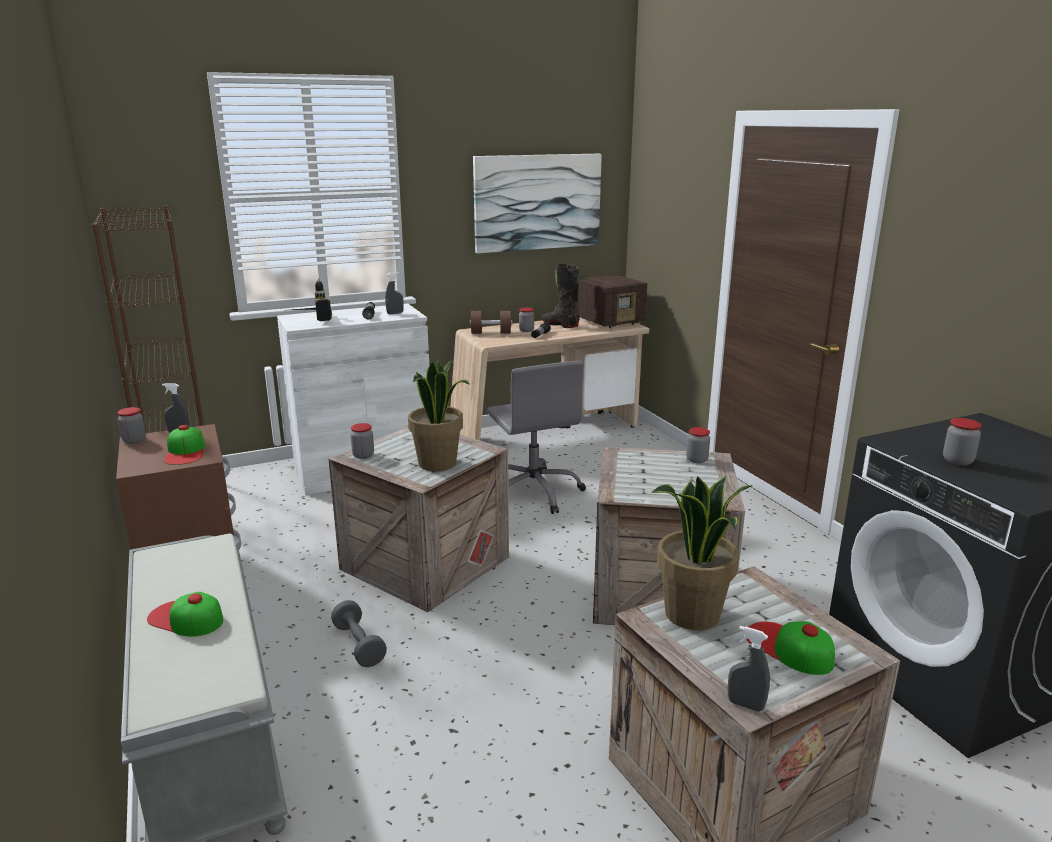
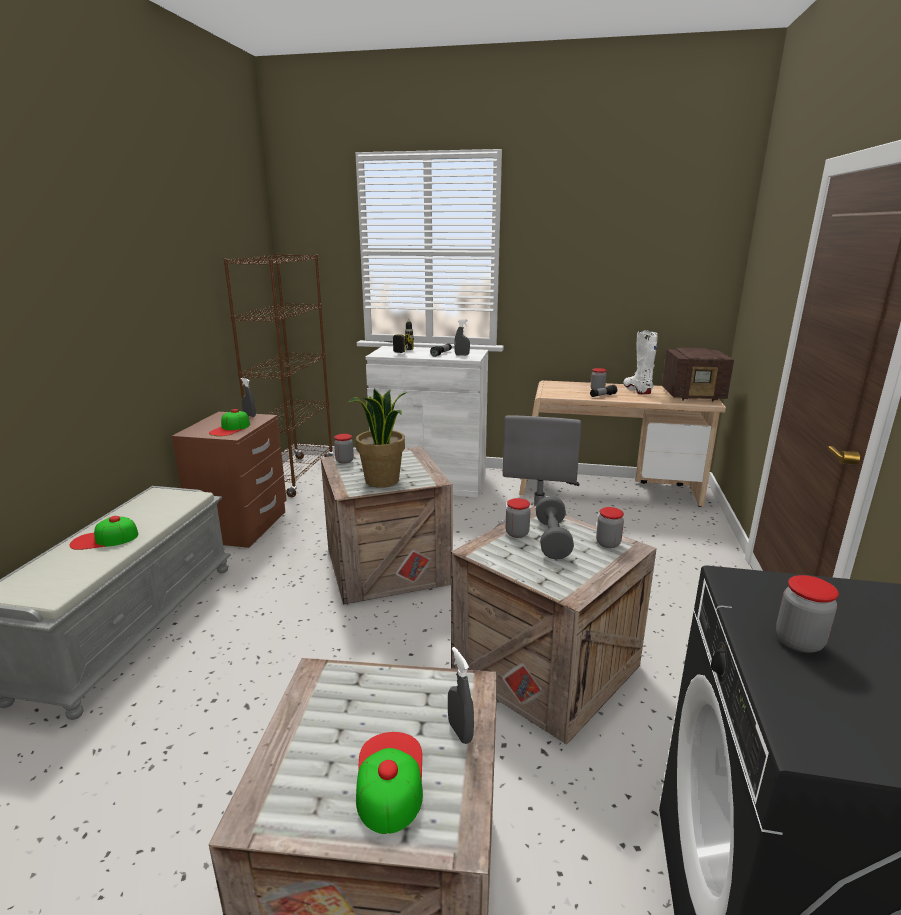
camera: 35 degrees right, 0 degrees up
(134, 440) = (220, 415): jar -> jar (517, 533)
(185, 618) = (104, 539): cap -> cap turned 75 degrees counterclockwise
(359, 645) = (273, 609): grey dumbbell -> grey dumbbell (552, 539)
(491, 333) = (563, 387): brown dumbbell -> none
(537, 202) = (634, 269): picture -> none
(560, 325) = (637, 390): black boot -> white boot
(692, 615) = (358, 692): potted plant -> none
(745, 705) = (251, 813): grey spray bottle -> grey spray bottle (460, 732)

